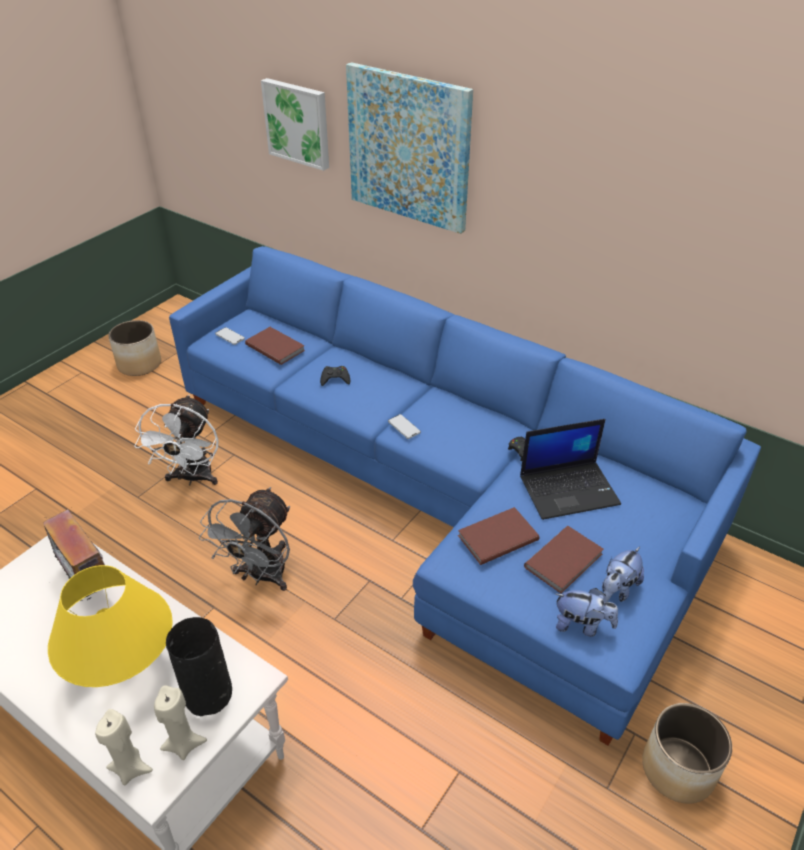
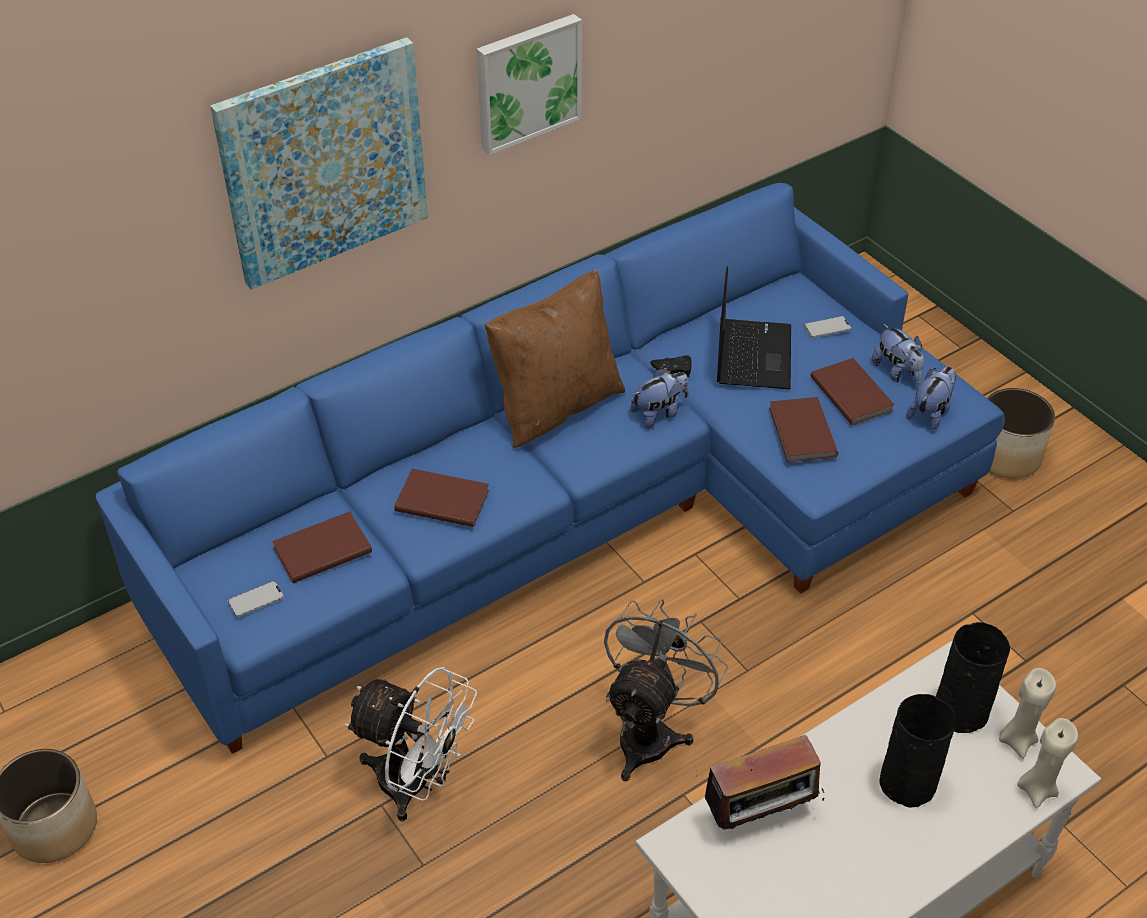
camera: 70 degrees left, 5 degrees up
(126, 669) = (909, 784): yellow table lamp -> black vase
(261, 576) = (651, 731): grey fan -> grey fan turned 105 degrees counterclockwise
(298, 123) = (117, 248): picture -> picture (527, 82)
(335, 379) = (442, 499): black game controller -> brown book
(404, 427) = (579, 458): phone -> phone (827, 328)
(448, 404) = (555, 405): none -> brown pillow
(472, 455) = (659, 413): none -> plush toy

